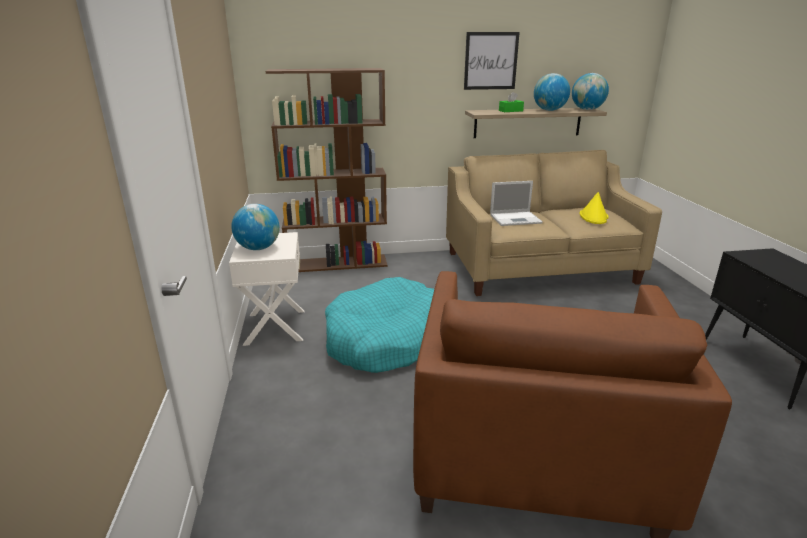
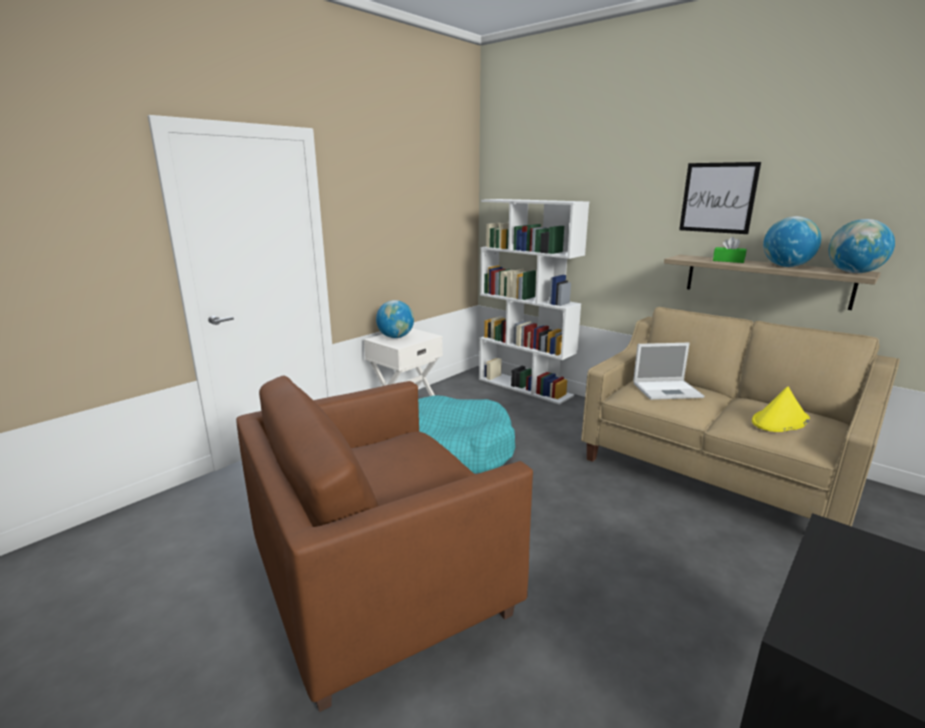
camera: 50 degrees right, 5 degrees down
(337, 263) = (525, 387): brown bookcase -> white bookcase
(516, 219) = (668, 390): laptop -> laptop turned 45 degrees counterclockwise

